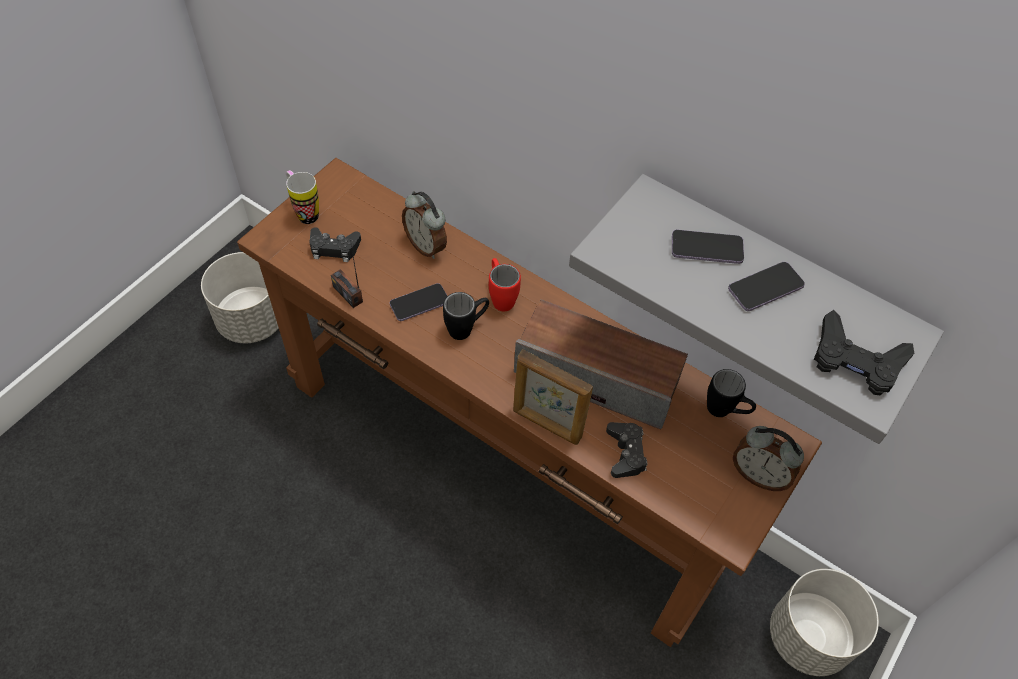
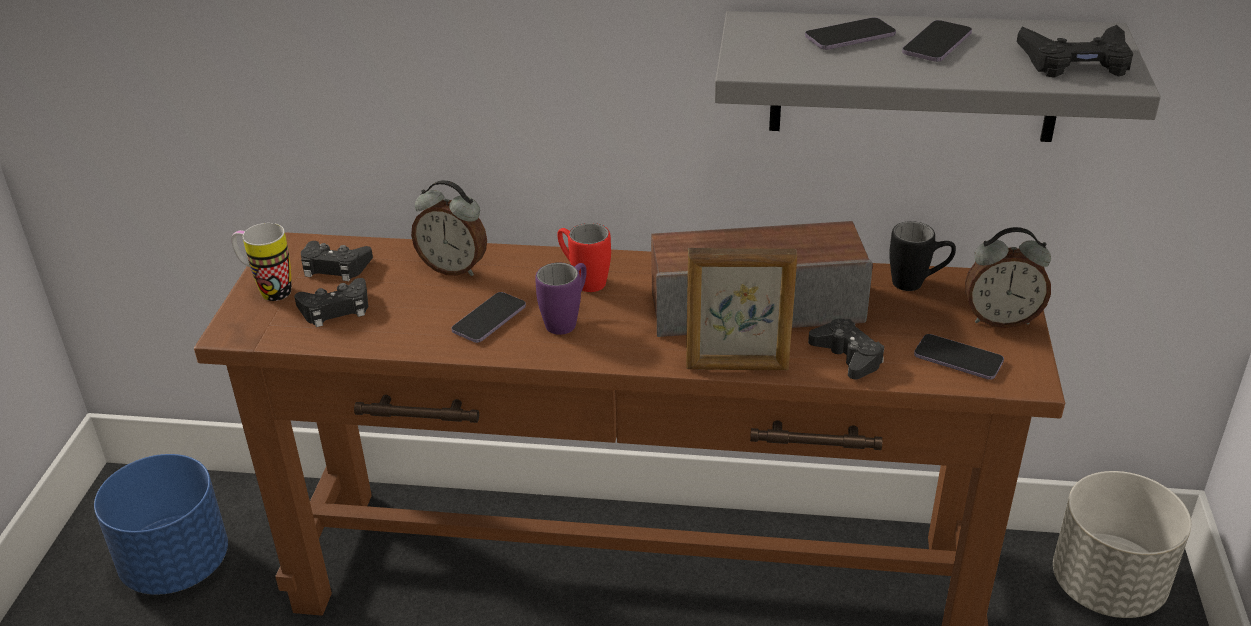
camera: 25 degrees left, 20 degrees down
(252, 320) = (177, 564): grey planter -> blue planter
(348, 294) = (389, 343): radio -> none
(355, 209) = (335, 267): none -> black game controller
(467, 328) = (567, 320): black mug -> purple mug
(699, 494) = (958, 359): none -> phone

